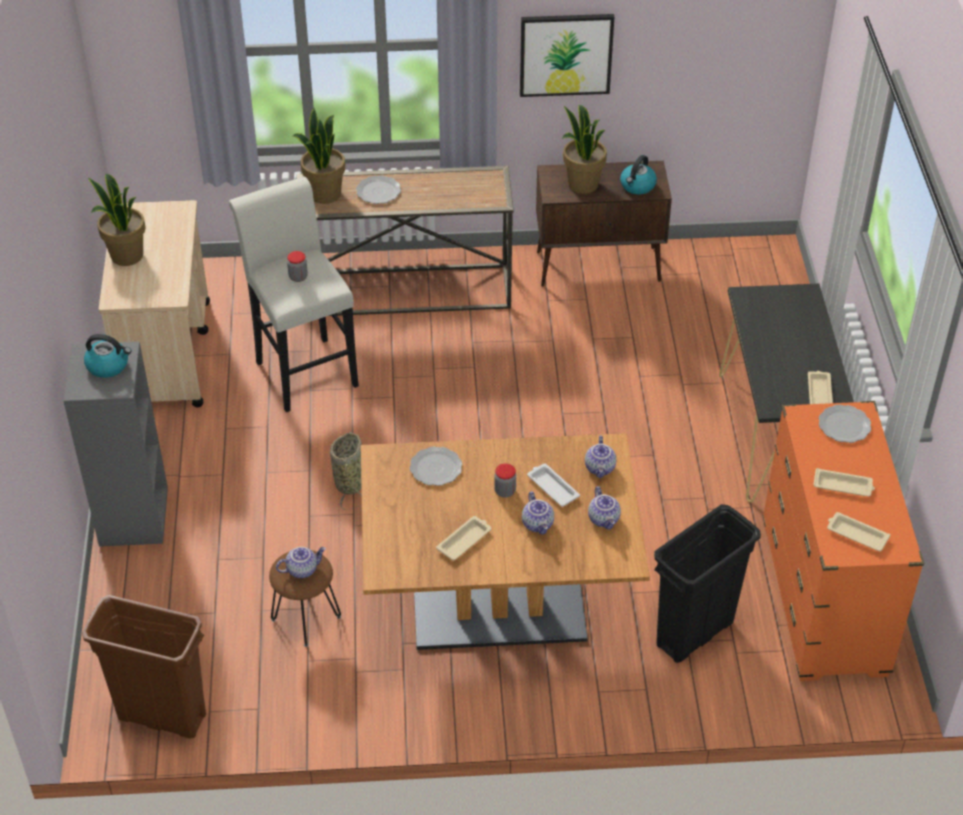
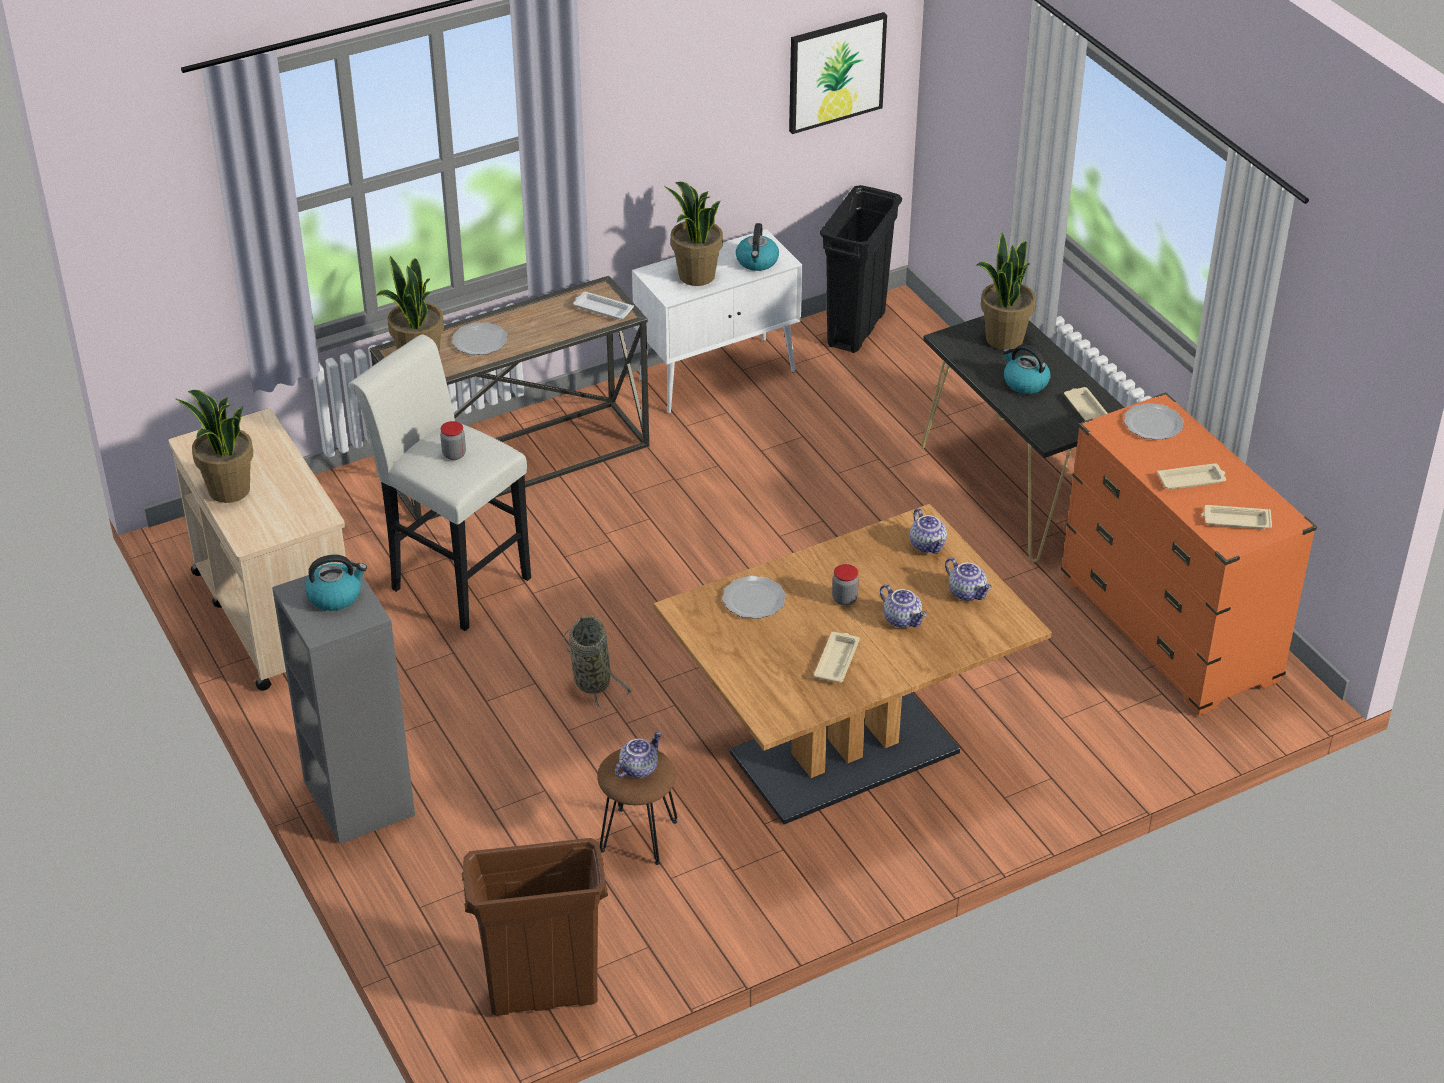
camera: 25 degrees left, 5 degrees down
(552, 487) = (891, 579): white tray -> white tray (602, 309)
(565, 54) = (651, 125): picture -> picture (836, 71)
(599, 266) = (718, 375): brown cabinet -> white cabinet
(694, 634) = (1064, 708): black trash can -> black trash can (856, 330)
(783, 353) = (1024, 382): none -> kettle
(791, 309) = (1003, 338): none -> potted plant

